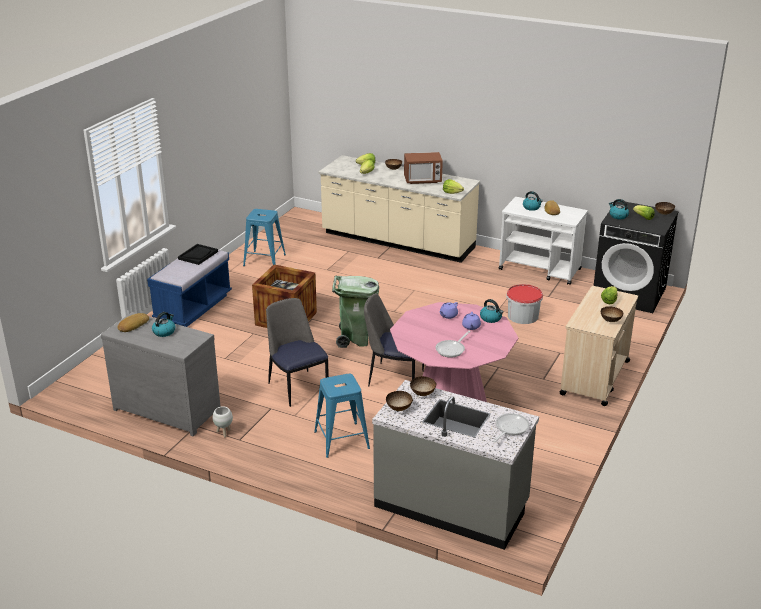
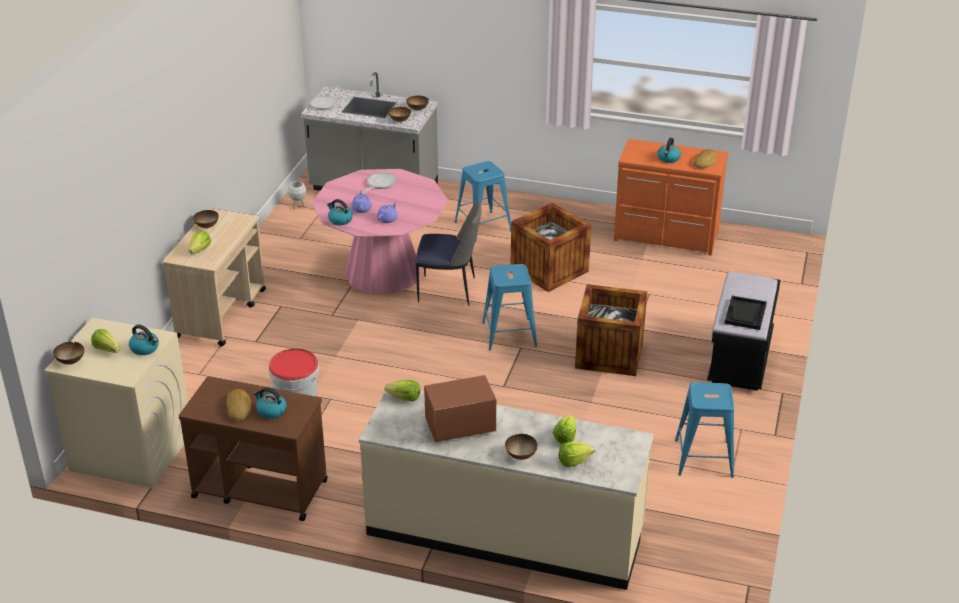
camera: 170 degrees right, 5 degrees up
(168, 408) = (666, 237): grey dresser -> orange dresser
(193, 307) = (740, 358): blue bench -> black bench
(223, 433) = (596, 222): white planter -> white planter (298, 206)
(297, 387) = (549, 270): chair -> crate
(355, 339) = (509, 334): green trash can -> blue stool
(540, 269) = (259, 488): white cart -> brown cart
(629, 293) = (130, 451): black washing machine -> beige washing machine

